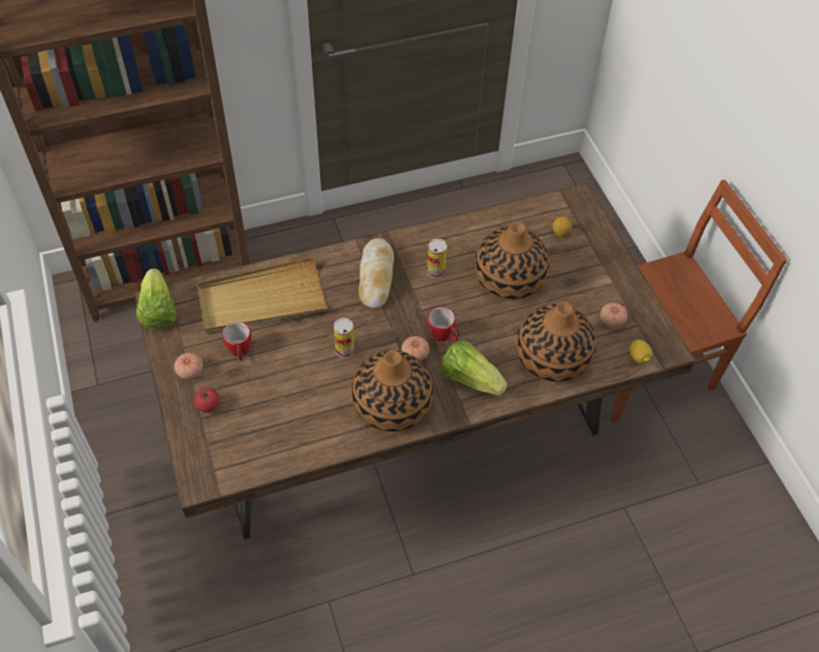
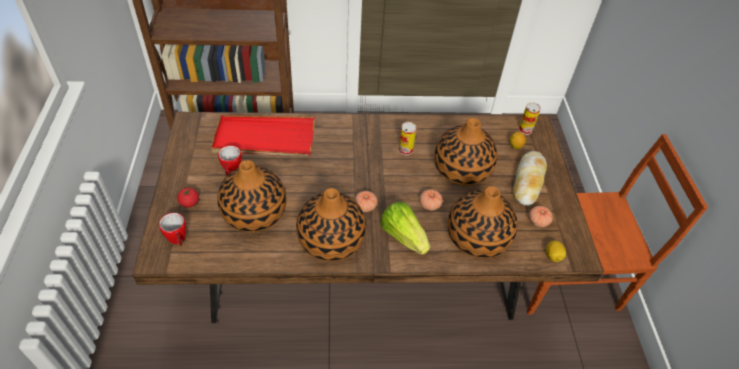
camera: 15 degrees right, 5 degrees down
(158, 311) = (186, 128): lettuce -> none
(190, 371) = (188, 175): tomato -> tomato (429, 205)
(262, 300) = (264, 139): beige tray -> red tray
(291, 397) = (255, 213): none -> vase
(344, 350) = (311, 189): can -> can (525, 129)
(376, 277) = (357, 143): bread -> bread (528, 181)
(443, 336) = (393, 198): mug -> mug (178, 240)

